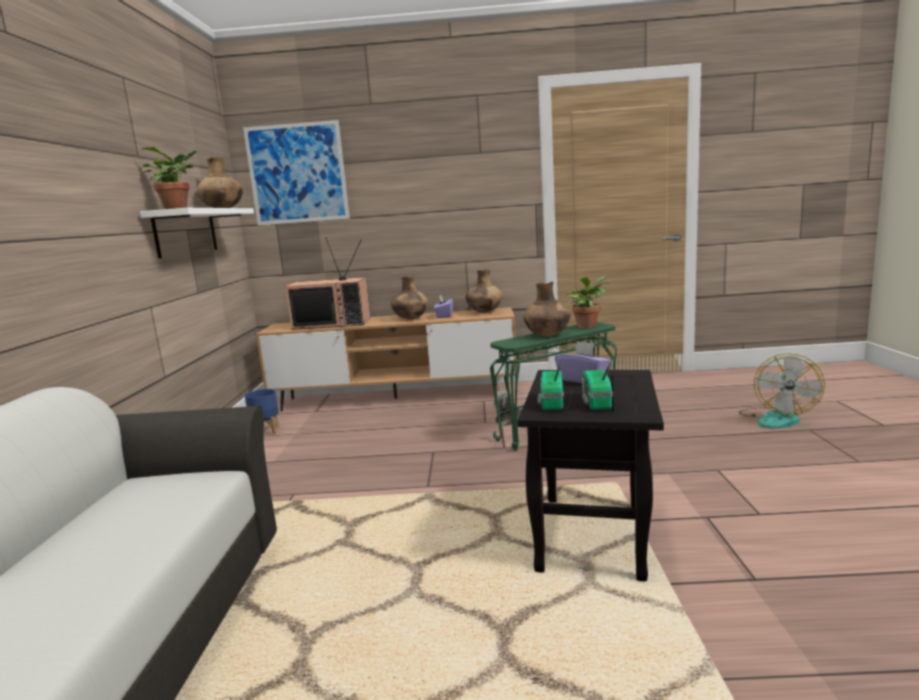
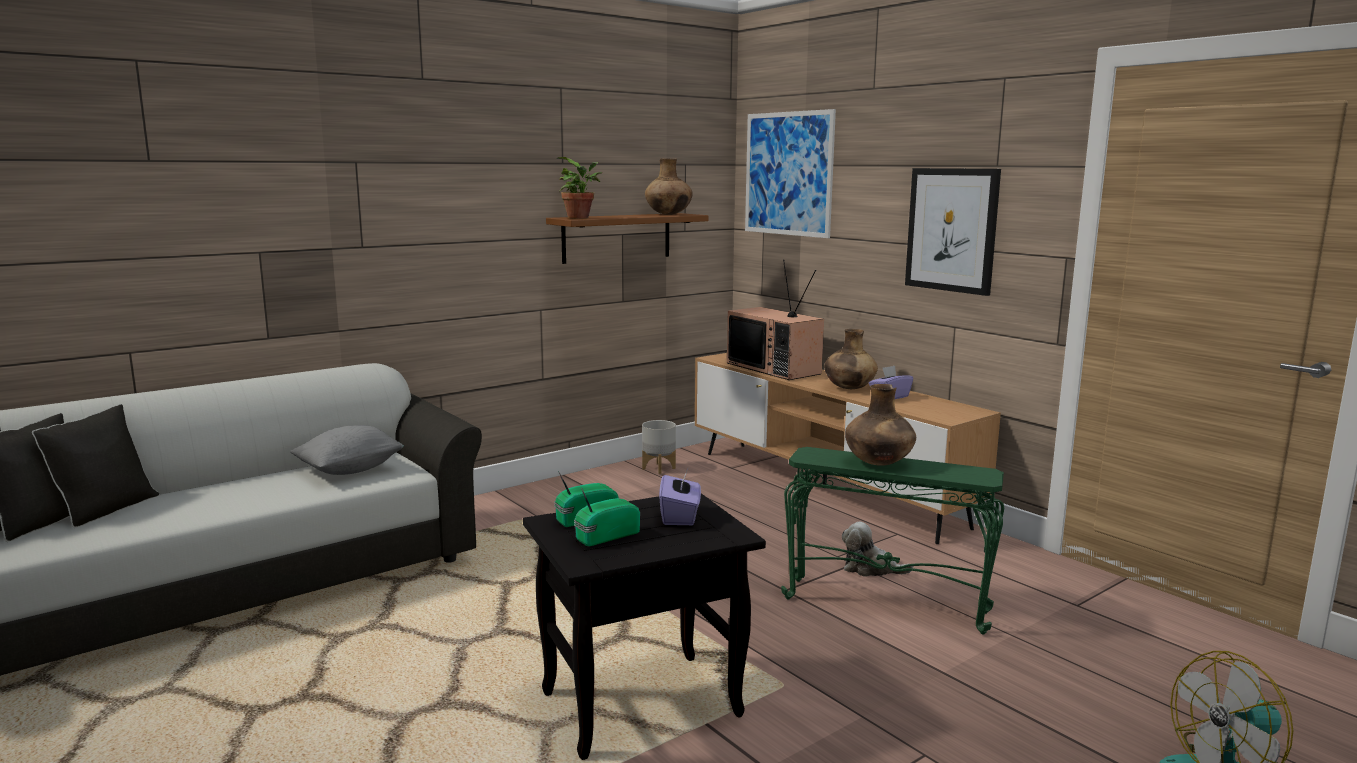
camera: 50 degrees right, 0 degrees up
(134, 506) = (350, 470): none -> grey pillow
(186, 232) = (617, 237): white shelf -> brown shelf
(266, 431) = (658, 468): blue planter -> grey planter
(455, 198) = (952, 230): none -> picture
(484, 312) = (946, 407): brown vase -> none
(587, 326) = (967, 472): potted plant -> none

